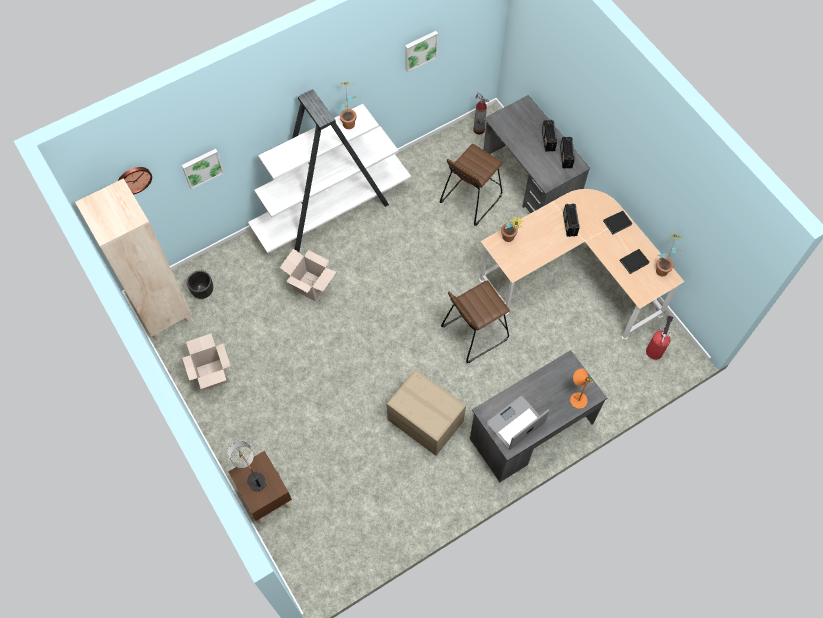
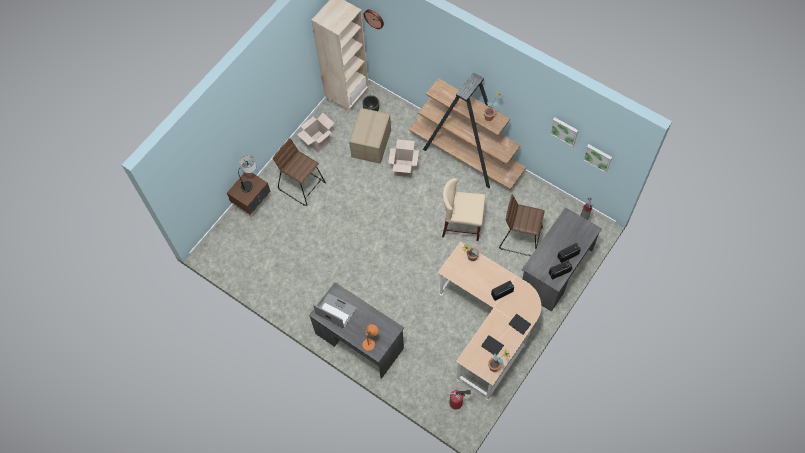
camera: 70 degrees right, 0 degrees up
(202, 167) = (411, 52): picture -> picture (598, 157)
(332, 211) = (466, 157): white bookcase -> brown bookcase
(424, 253) = (462, 225): none -> beige chair
(426, 420) = (340, 273): cardboard box -> cardboard box (371, 143)
(474, 332) = (416, 279): brown stool -> brown stool (302, 185)

